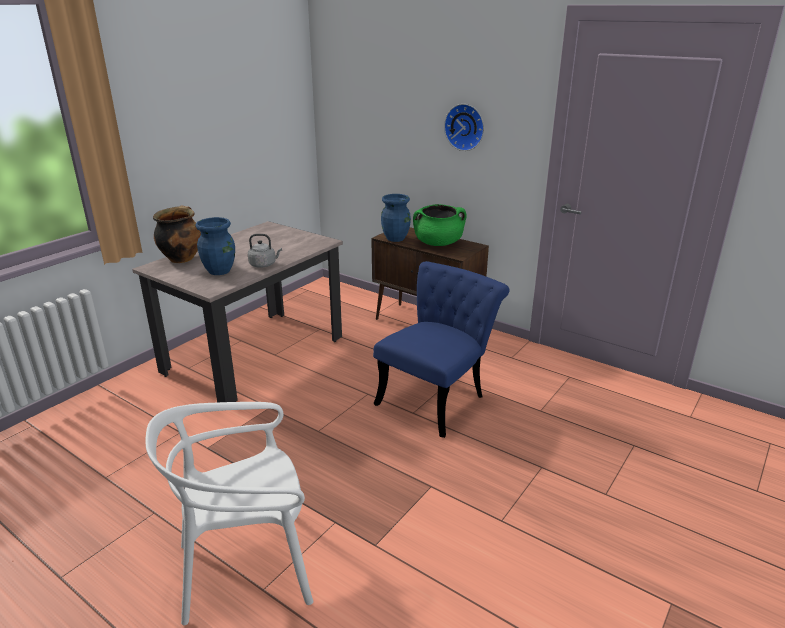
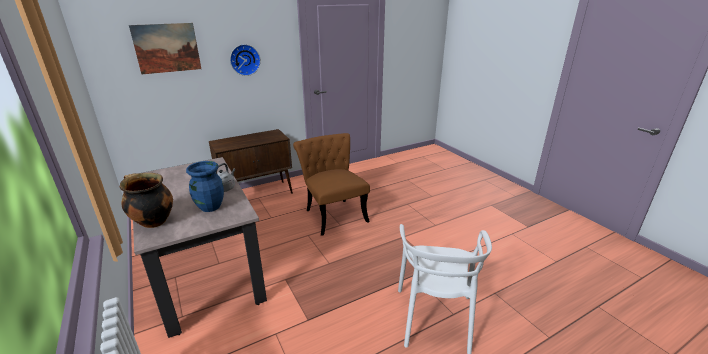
camera: 65 degrees left, 0 degrees up
(383, 94) = (167, 48): none -> picture
(396, 238) = (229, 146): blue vase -> none
(437, 397) = (333, 213): blue chair -> brown chair
(438, 243) = (256, 138): green cooking pot -> none

